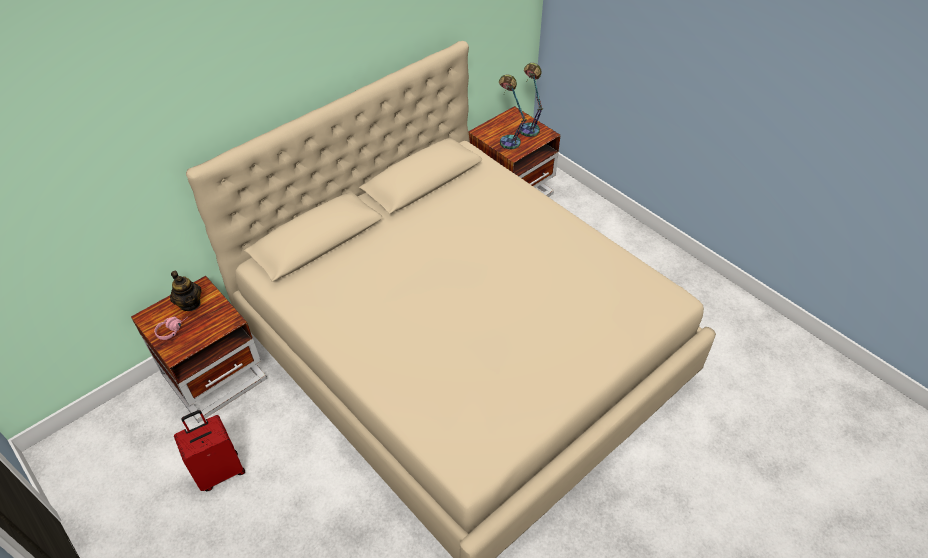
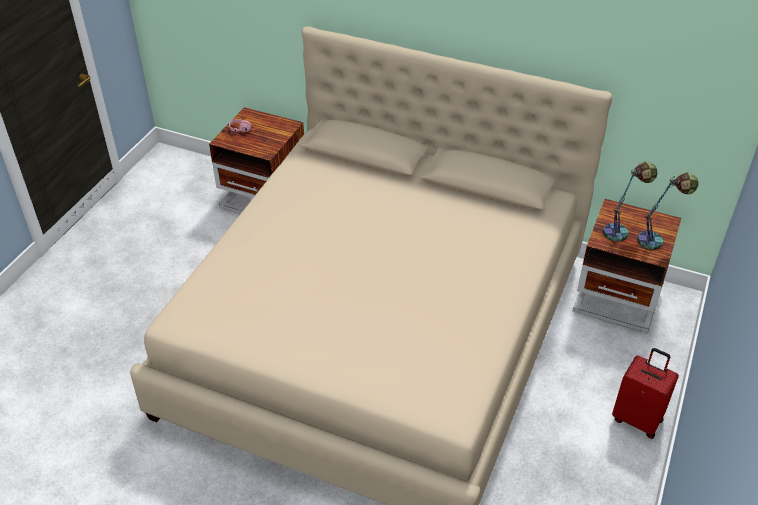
camera: 65 degrees right, 5 degrees down
(190, 303) = (271, 127): teapot -> none
(220, 471) = (185, 237): red suitcase -> red suitcase (637, 419)

